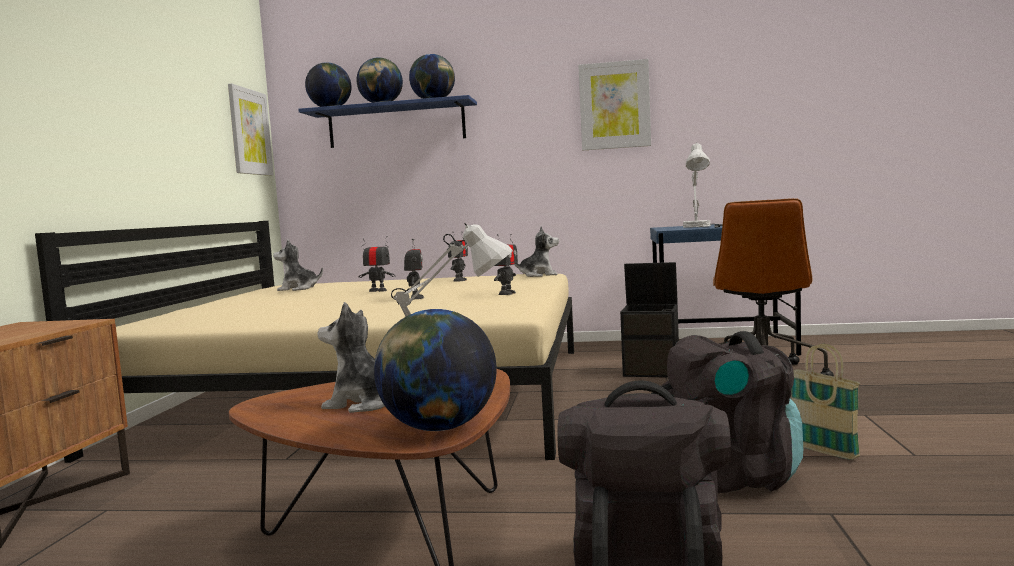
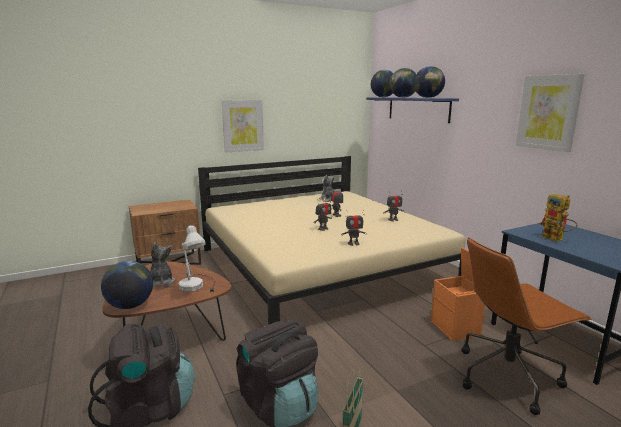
camera: 55 degrees right, 10 degrees up
(250, 132) = (348, 108): picture -> picture (243, 125)
(539, 275) = (436, 232): plush toy -> none
(653, 371) = (456, 328): black storage box -> orange storage box
(705, 227) = (556, 239): white table lamp -> toy robot

